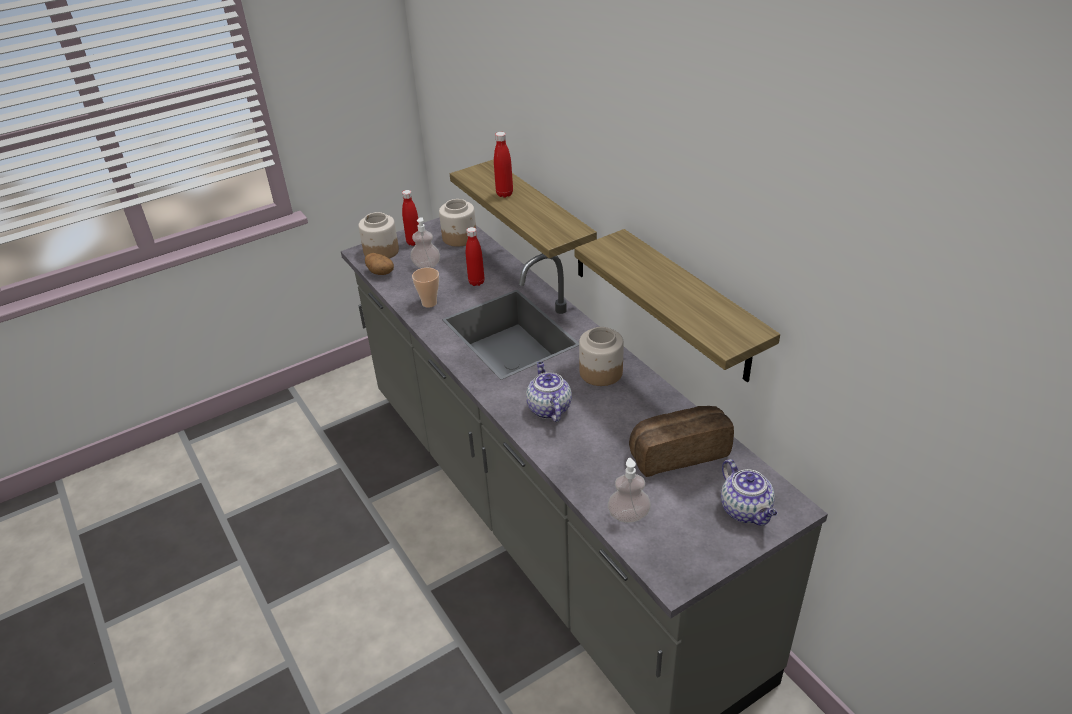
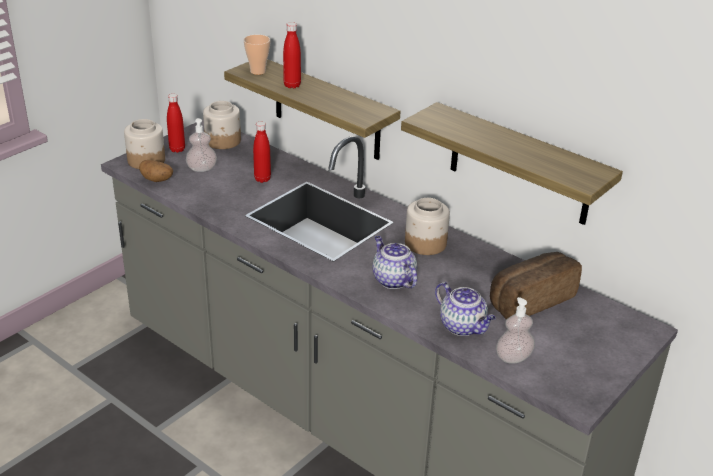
camera: 20 degrees left, 5 degrees down
(429, 303) = (224, 202): cup -> cup (258, 71)
(746, 511) = (611, 337): teapot -> teapot (463, 326)

